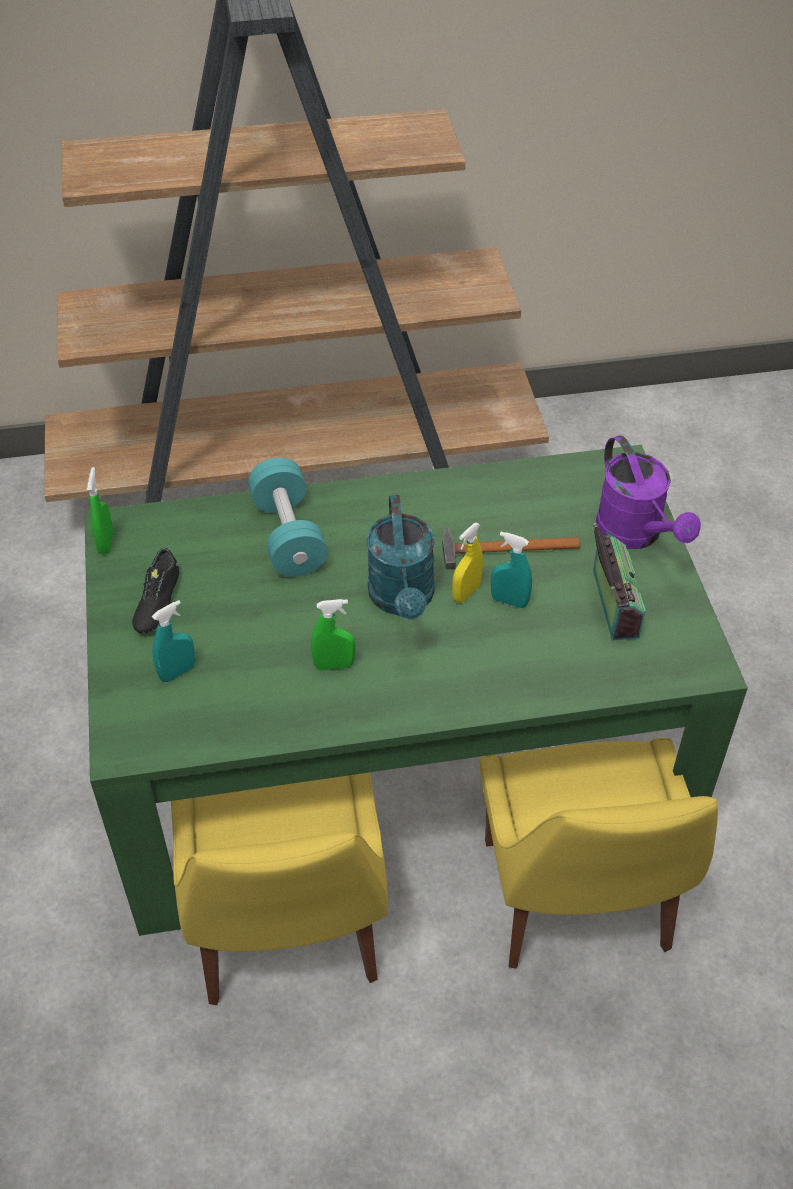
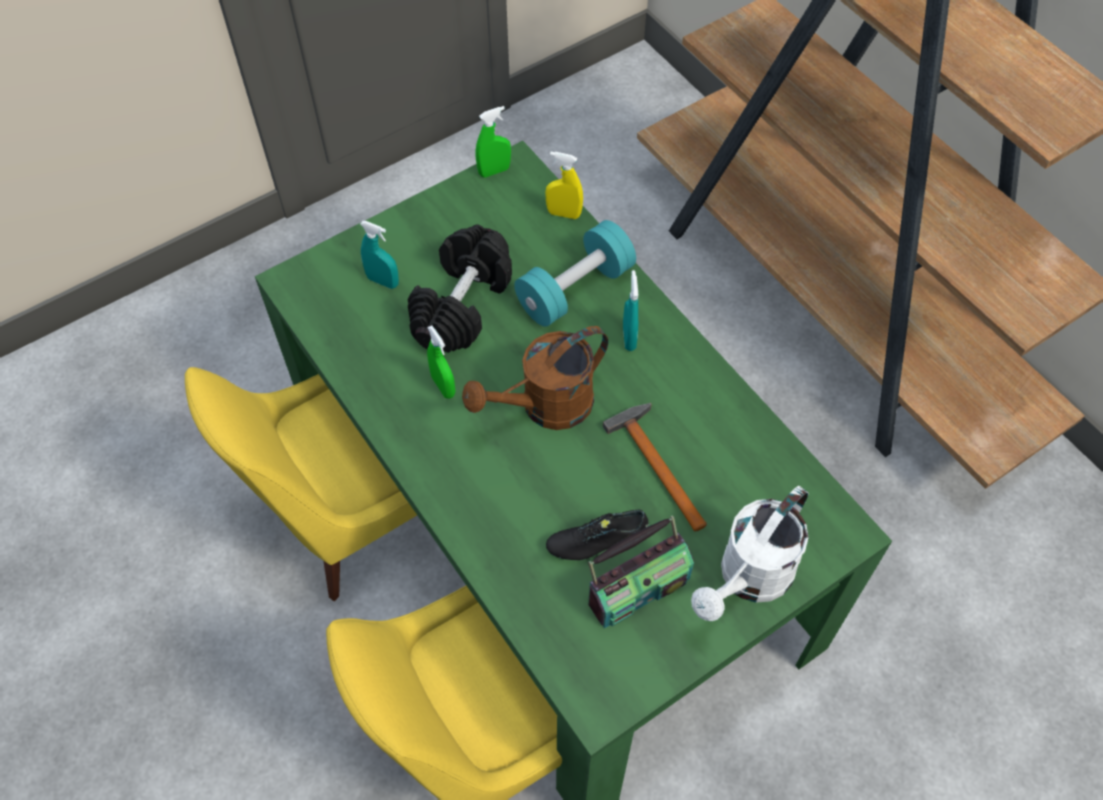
camera: 65 degrees right, 10 degrees up
(157, 602) = (449, 234): black shoe -> black shoe (597, 541)
(248, 620) = (461, 304): none -> black dumbbell
(403, 600) = (546, 407): turquoise watering can -> brown watering can
(466, 593) = (582, 455): yellow spray bottle -> yellow spray bottle (563, 214)
(509, 601) = (591, 495): turquoise spray bottle -> turquoise spray bottle (629, 337)
(636, 534) = (748, 579): purple watering can -> white watering can

